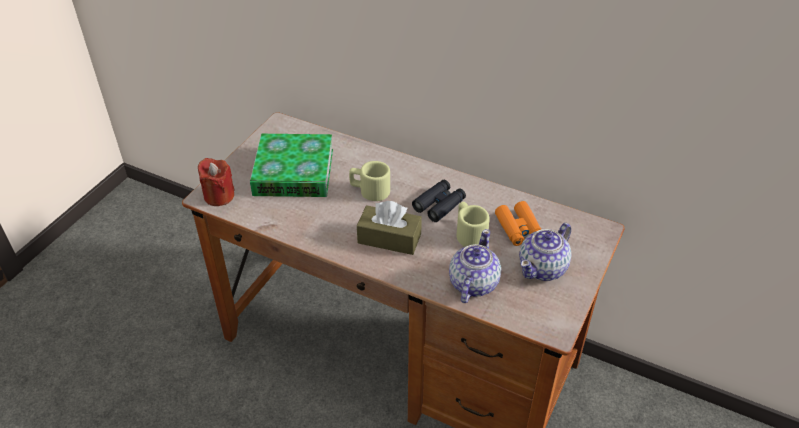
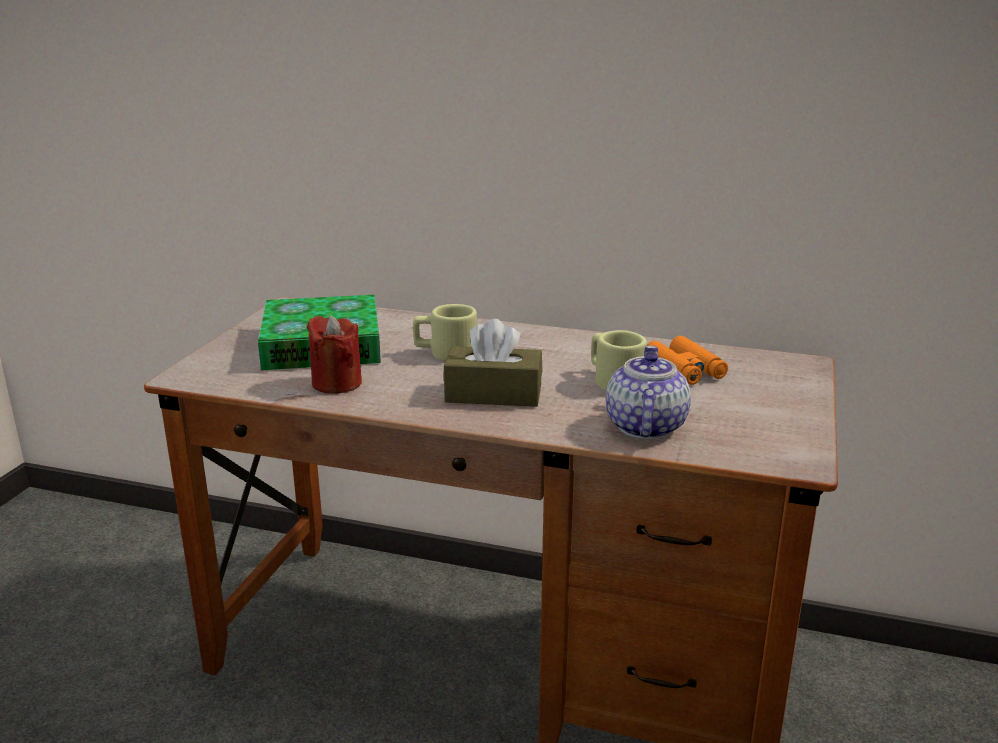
camera: 10 degrees left, 20 degrees down
(219, 196) = (206, 374): red candle -> red candle (337, 383)
(439, 205) = (556, 358): black binoculars -> none
(543, 268) = (743, 403): teapot -> none

